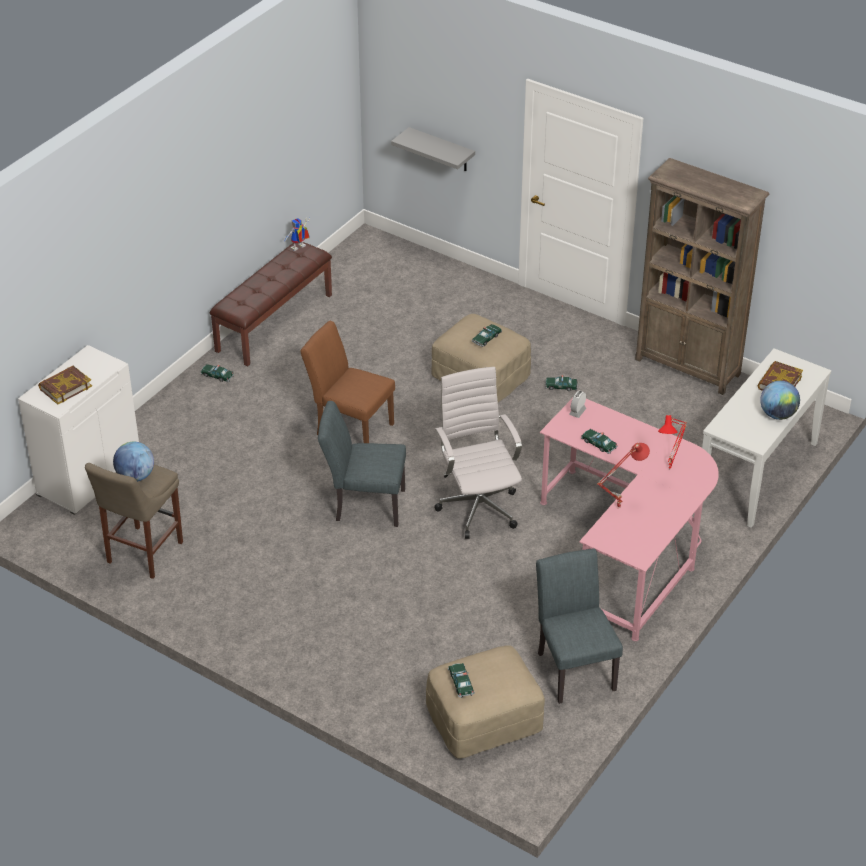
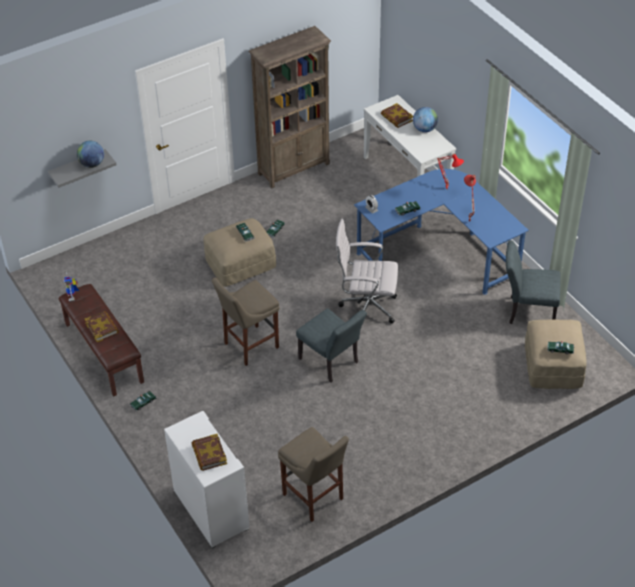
camera: 65 degrees left, 5 degrees up
(135, 476) = (305, 449): globe -> globe (92, 164)
(264, 283) = (102, 328): none -> book
(349, 427) = (249, 346): brown chair -> beige stool
(364, 504) = (332, 363): grey chair -> grey chair turned 75 degrees counterclockwise
(628, 547) = (439, 252): pink desk -> blue desk

